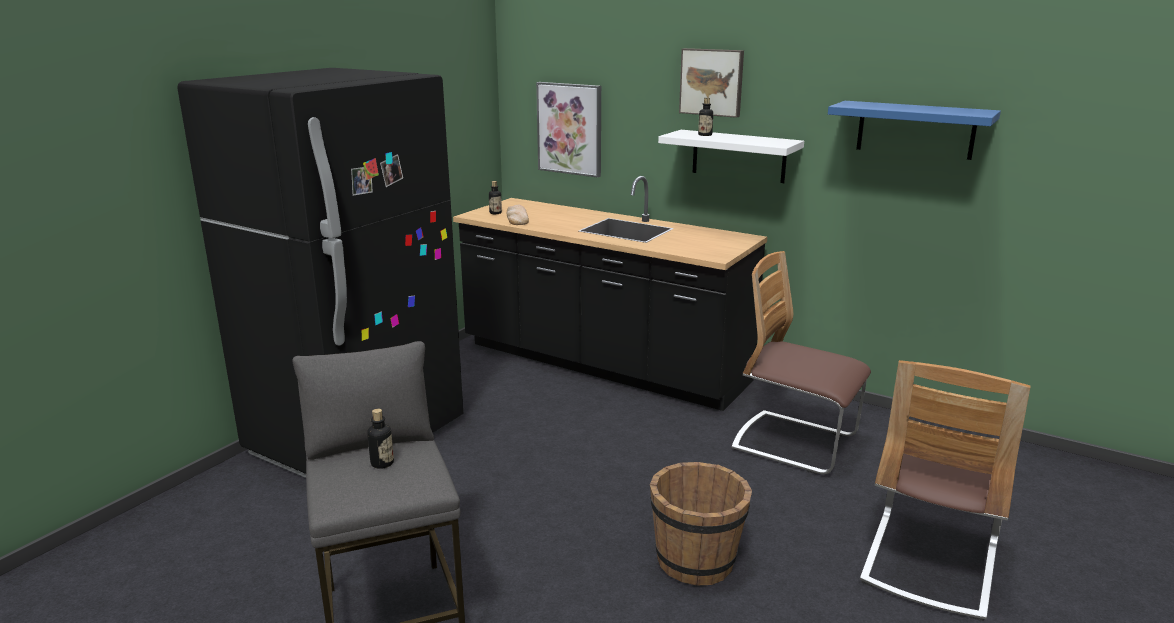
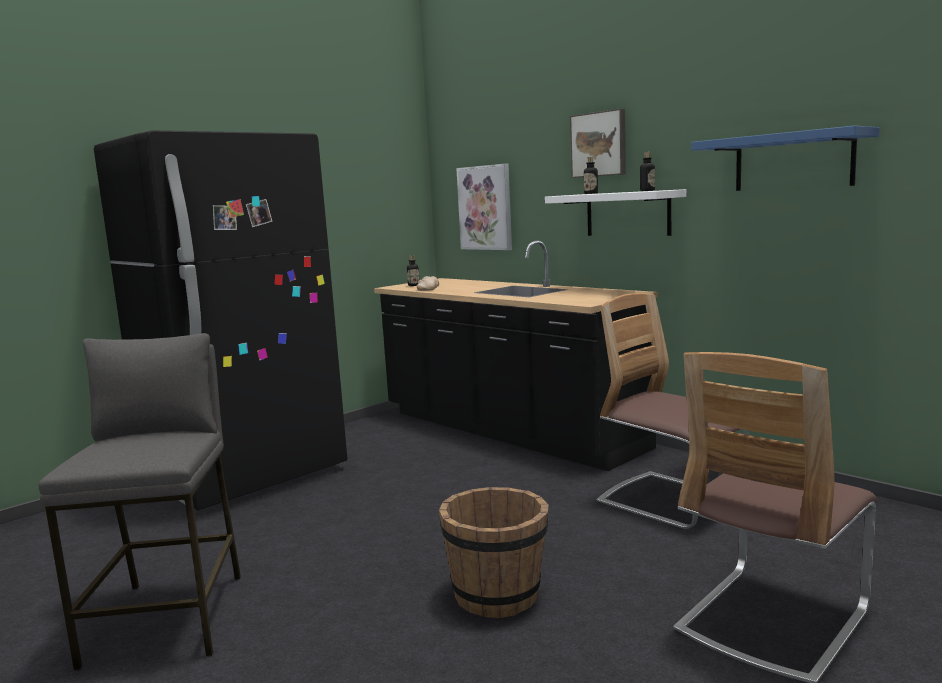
camera: 15 degrees right, 10 degrees down
(382, 463) = (144, 442): bottle -> bottle (647, 190)

